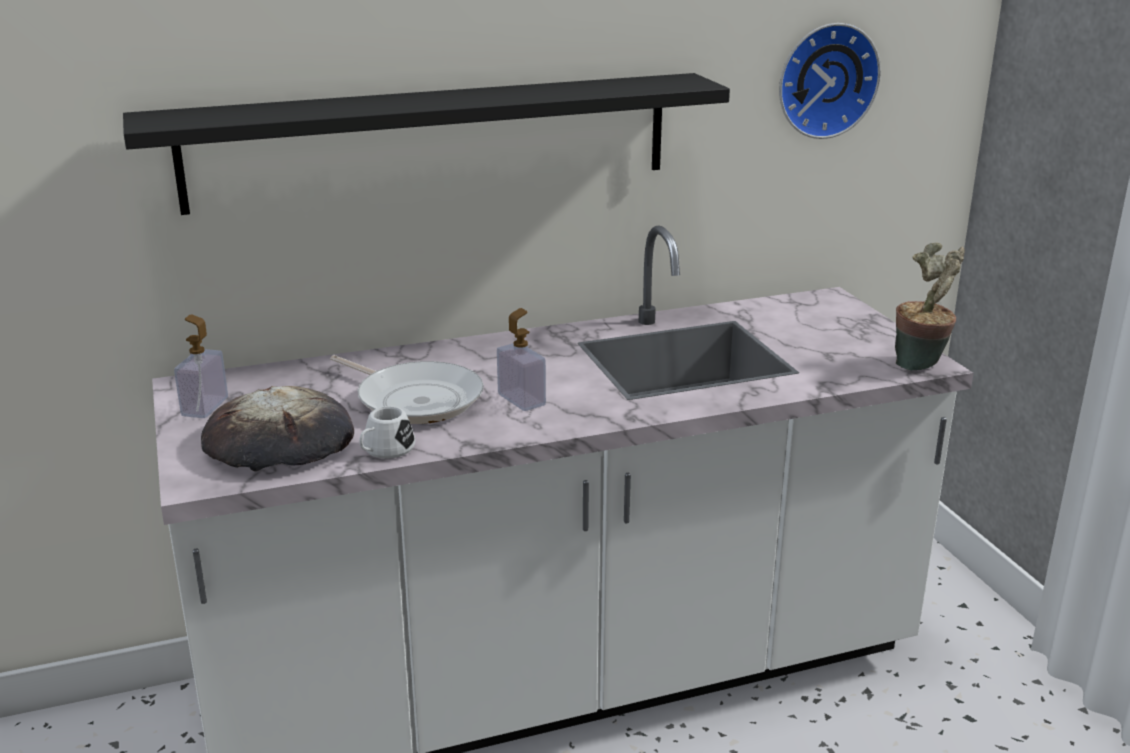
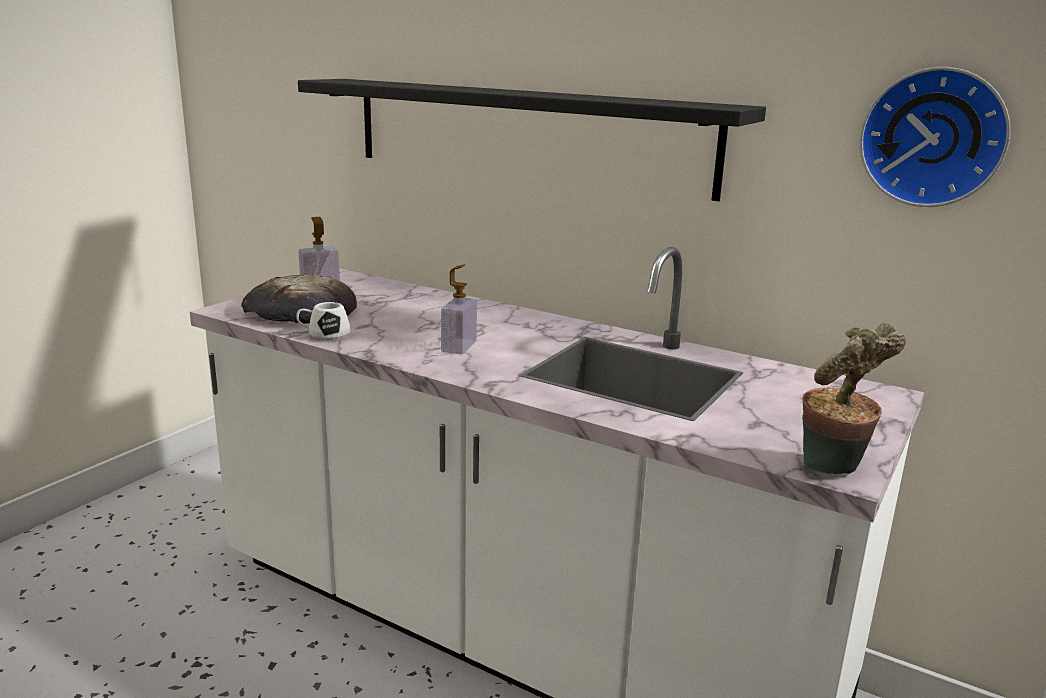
camera: 50 degrees right, 5 degrees down
(415, 399) = (409, 322): frying pan -> none

